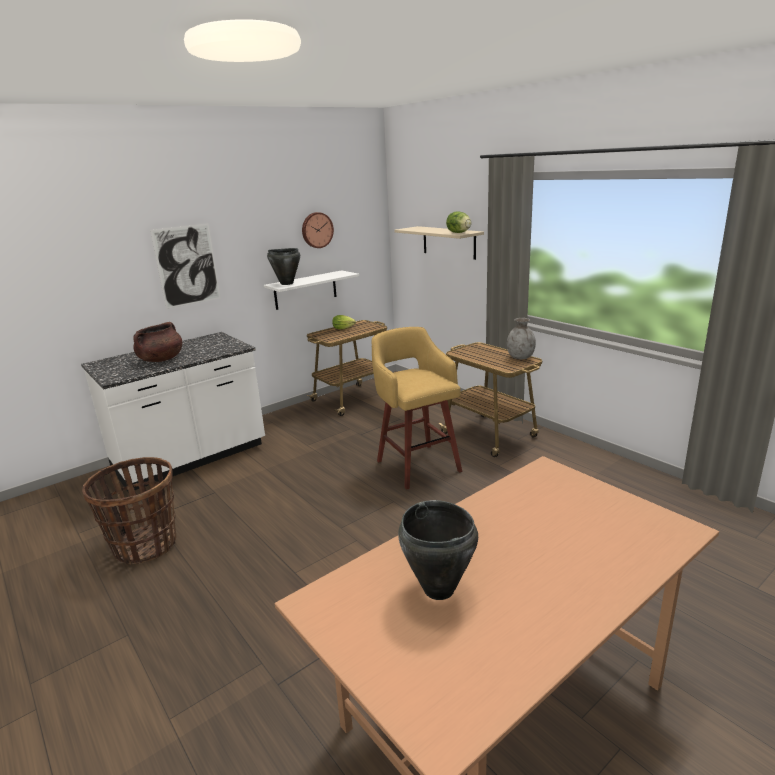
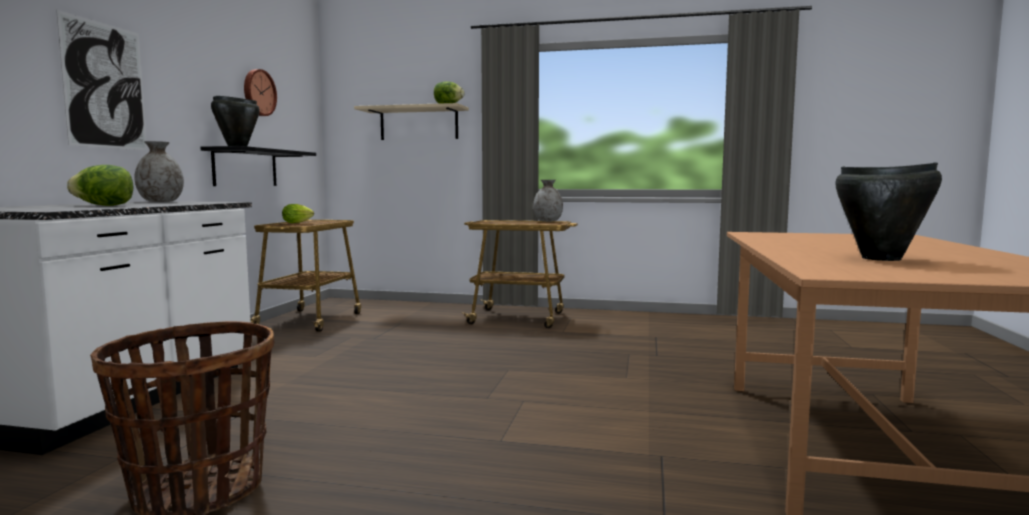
camera: 40 degrees left, 15 degrees down
(161, 359) = (104, 205): brown cooking pot -> lettuce
(216, 339) = (160, 201): none -> grey vase
(305, 290) = (245, 168): white shelf -> black shelf
(417, 464) = (483, 344): yellow stool -> none

